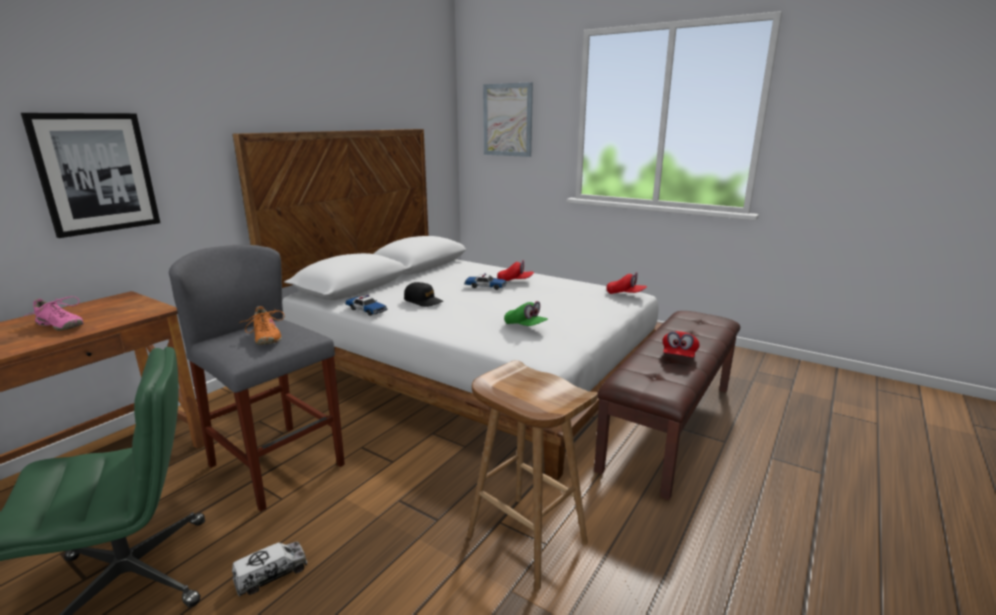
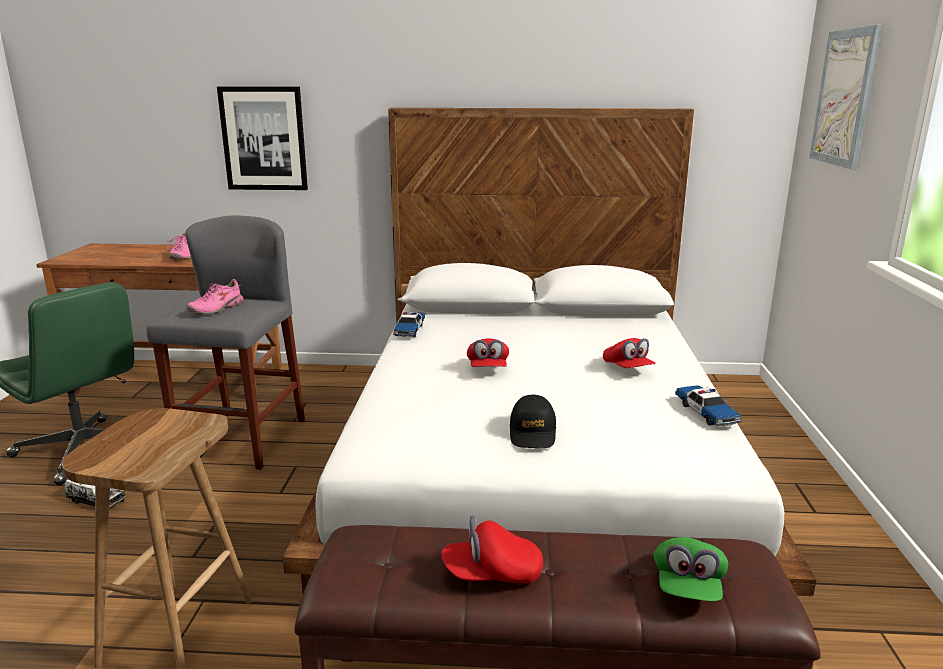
camera: 60 degrees right, 0 degrees up
(265, 337) = (216, 308): orange shoe -> pink shoe
(423, 301) = (467, 343): black cap -> black cap (533, 432)
(485, 286) = (570, 358): toy car -> toy car (706, 412)
(525, 326) = (441, 415): green cap -> green cap (687, 586)
(625, 294) = (711, 461): red cap -> red cap (487, 369)

